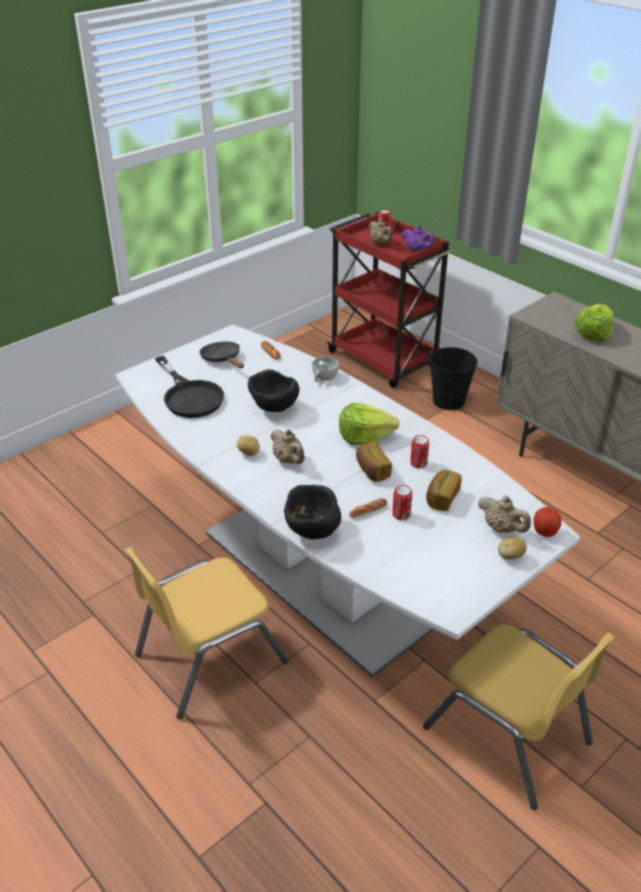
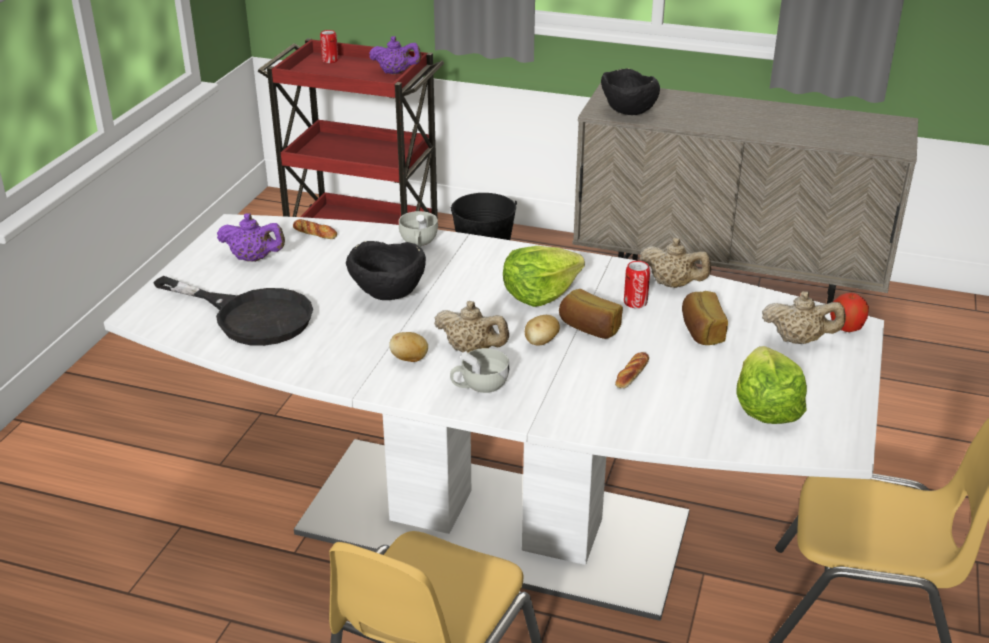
camera: 30 degrees left, 5 degrees down
(222, 359) = (254, 259): black frying pan -> purple teapot
(272, 484) = (479, 386): none -> white cup
(312, 531) = (588, 421): black bowl -> black bowl (627, 113)
(380, 243) = (340, 74): beige teapot -> beige teapot (673, 284)
(401, 514) = (674, 365): can -> none
(510, 556) = (839, 366): potato -> potato (541, 342)
(592, 333) = (688, 113): lettuce -> lettuce (765, 407)

